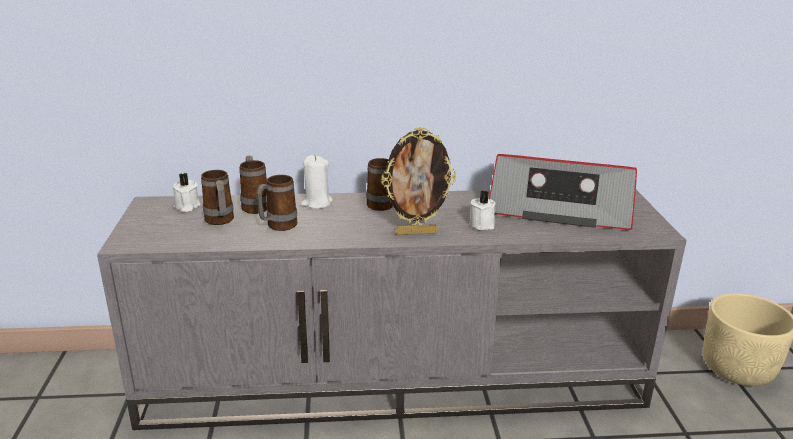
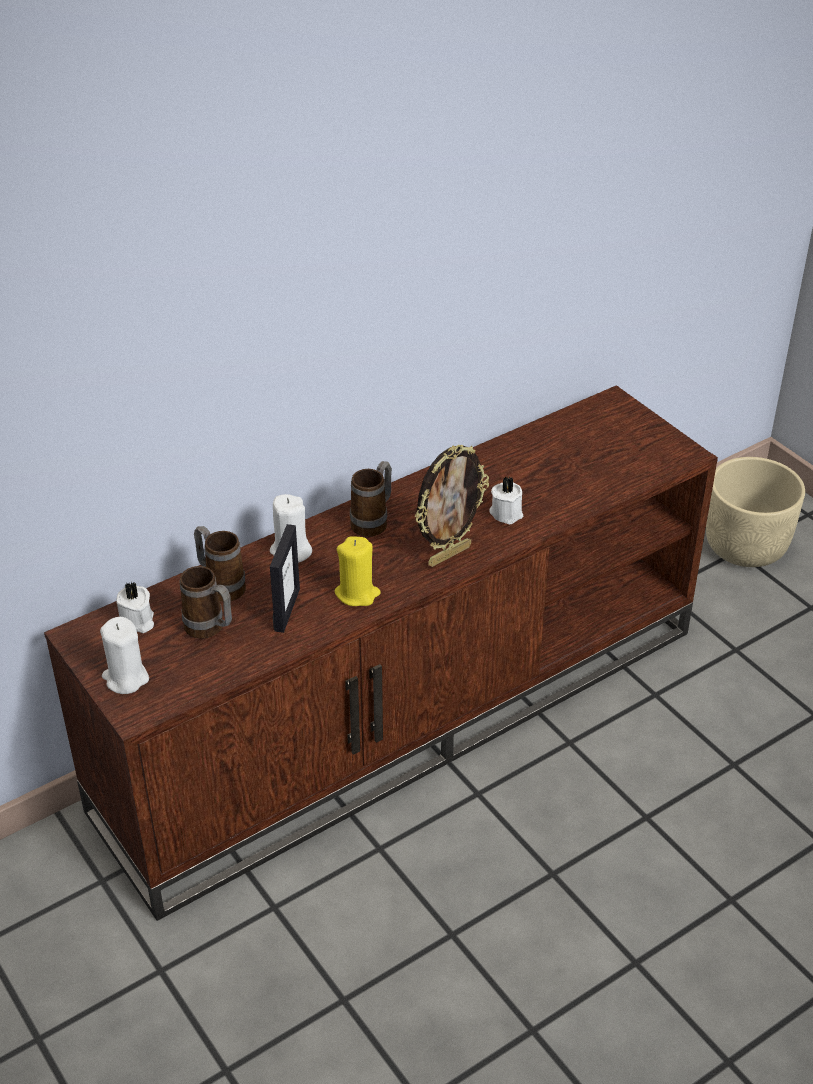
camera: 30 degrees left, 15 degrees up
(142, 227) = (125, 678): none -> white candle
(277, 227) = (286, 610): mug -> picture frame
(331, 232) = (357, 593): none -> yellow candle
(396, 378) = (405, 714): grey tv stand -> brown tv stand
(559, 209) = (566, 456): radio -> none

